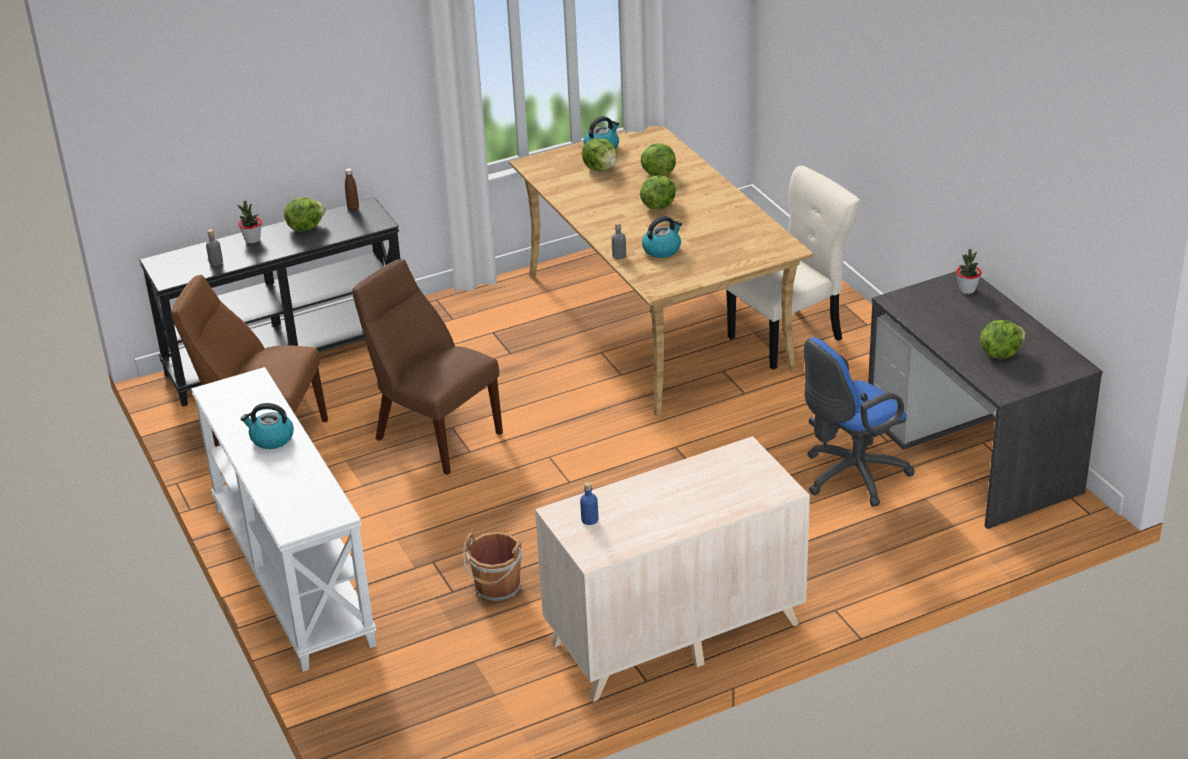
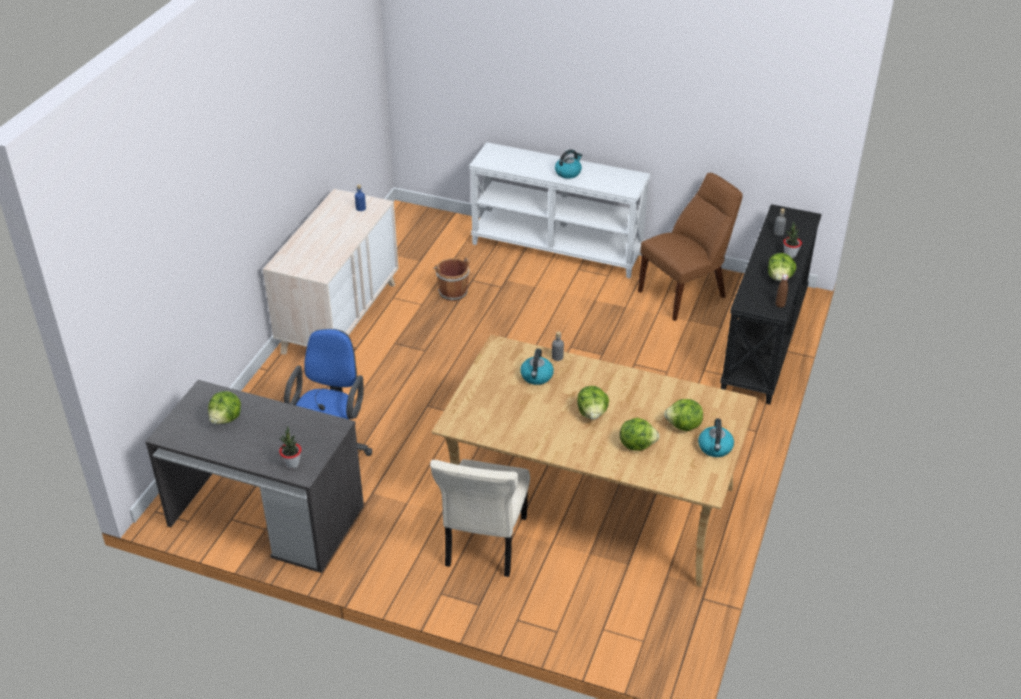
camera: 135 degrees right, 5 degrees up
(433, 434) = (605, 345): brown chair -> none

